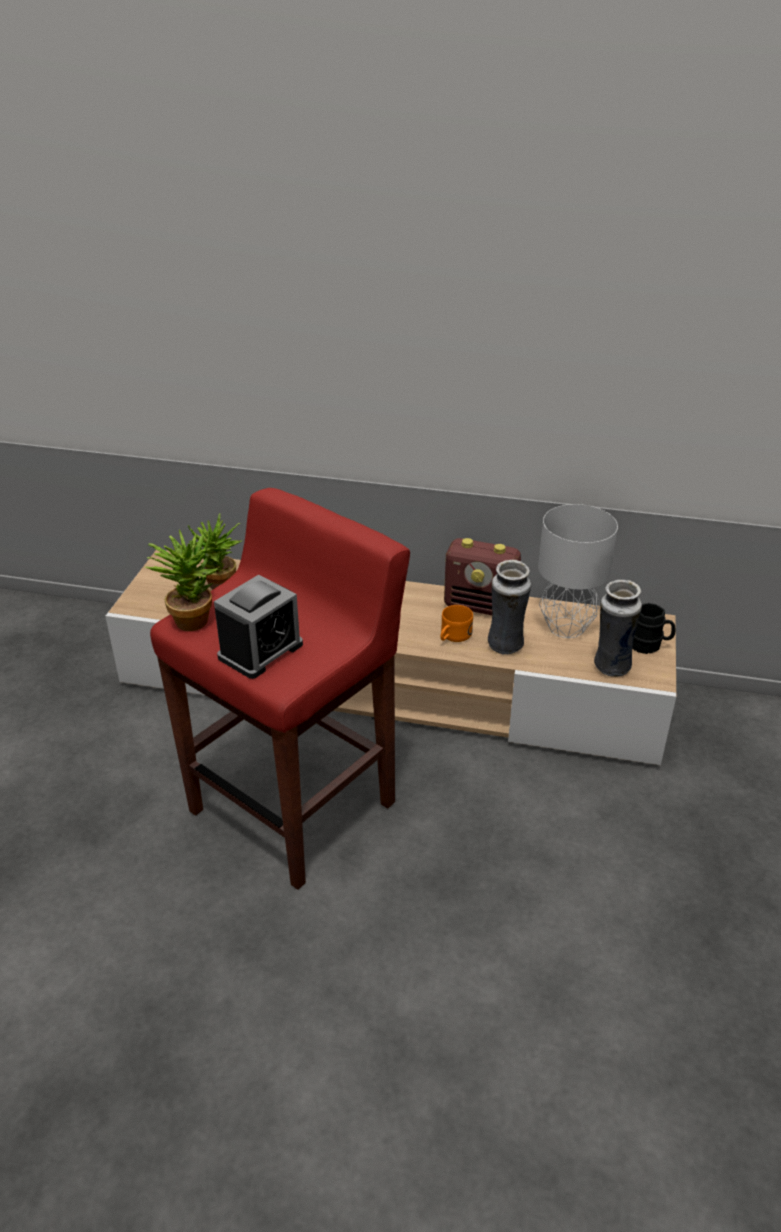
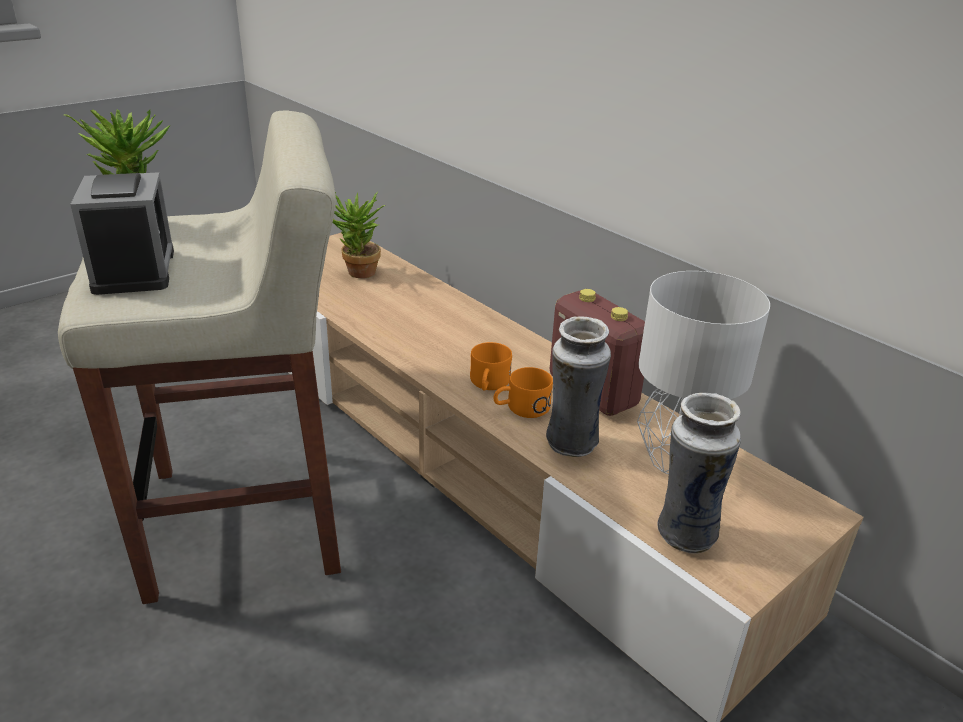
camera: 35 degrees right, 5 degrees down
(260, 651) = (134, 270): alarm clock -> alarm clock turned 90 degrees counterclockwise
(295, 806) = (248, 520): red stool -> beige stool
(416, 630) = (488, 384): none -> orange mug
(649, 645) = (776, 535): black mug -> none

